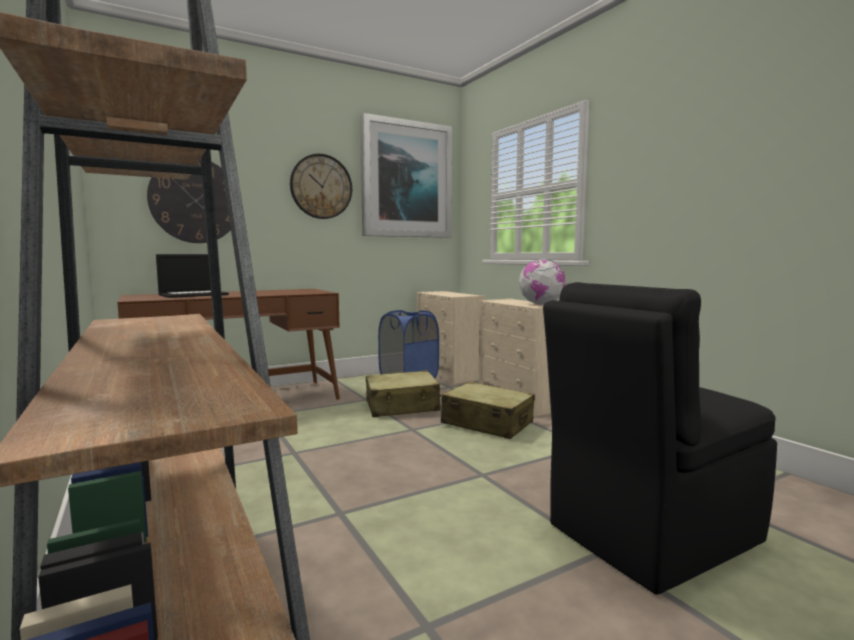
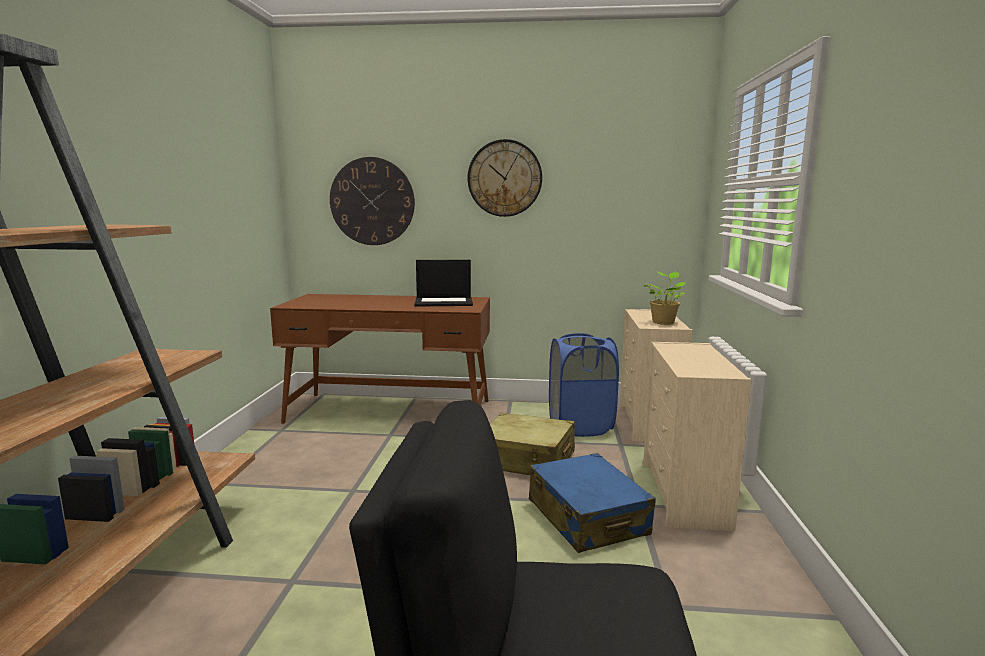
camera: 35 degrees right, 5 degrees up
(194, 294) = (352, 300): laptop -> laptop (444, 302)
(406, 180) = (620, 161): picture -> none
(459, 294) = (663, 322): none -> potted plant
(487, 423) = (587, 517): beige suitcase -> blue suitcase
(541, 304) = (708, 367): globe -> none

